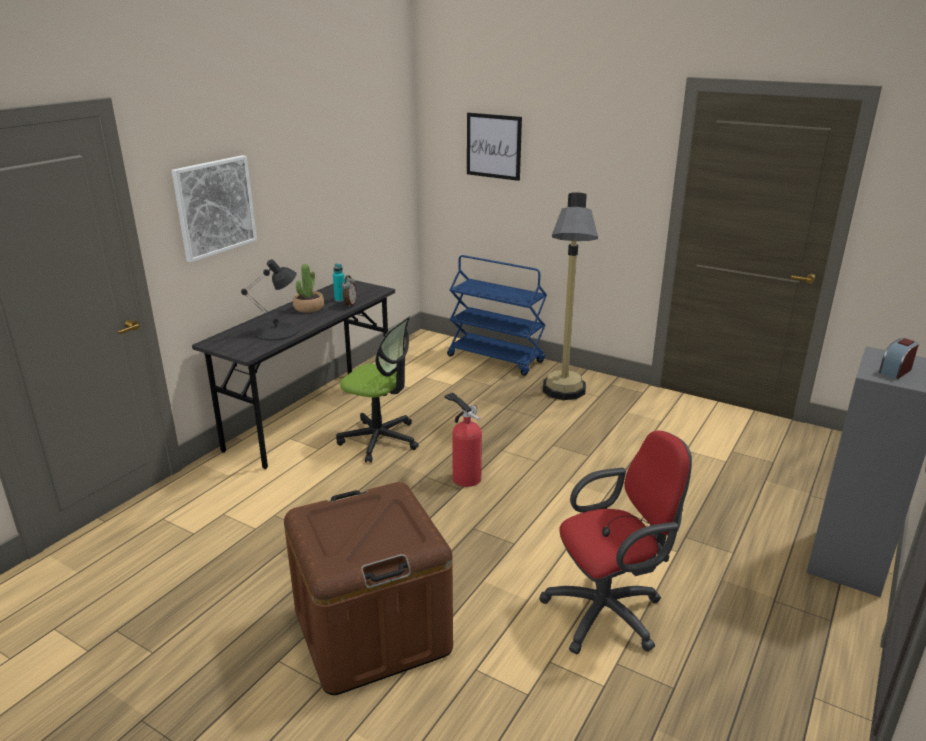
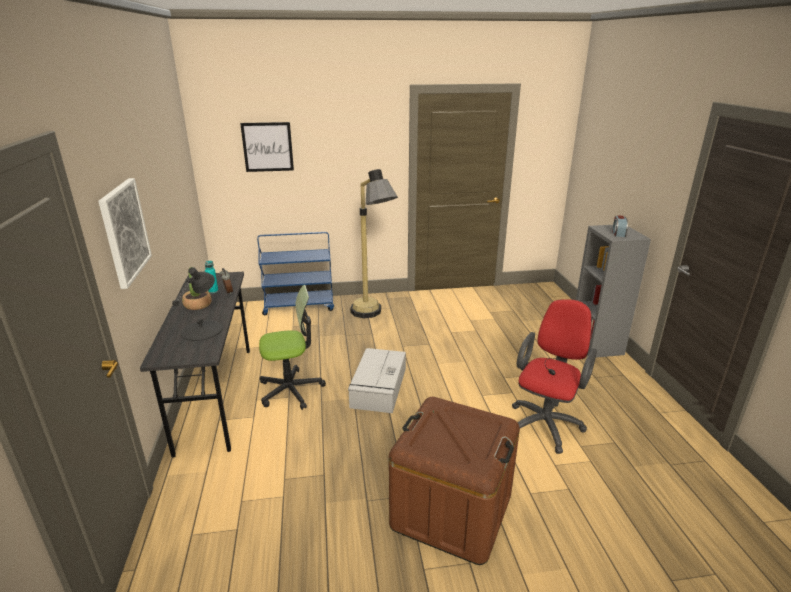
camera: 40 degrees left, 0 degrees up
(464, 477) = (378, 388): fire extinguisher -> grey storage box

